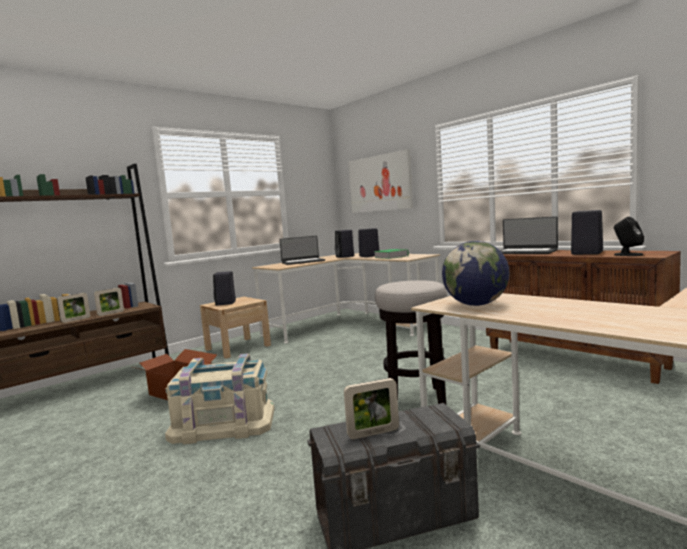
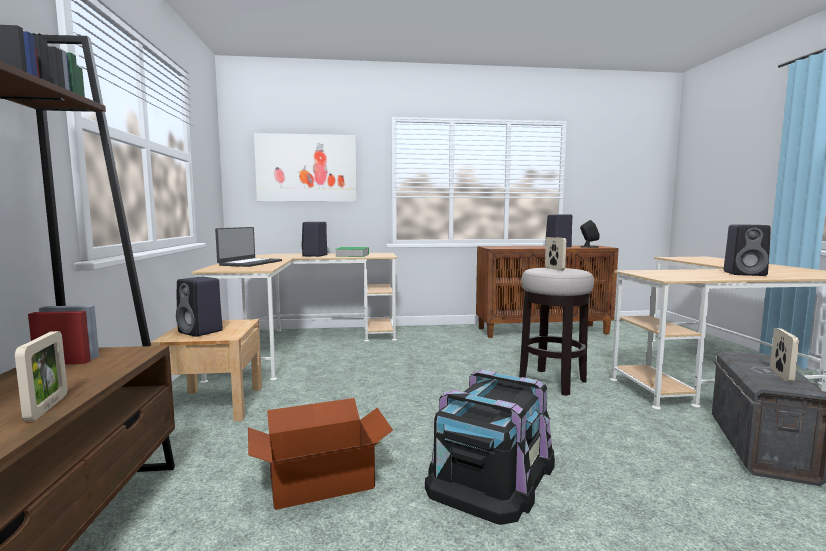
camera: 55 degrees left, 0 degrees up
(111, 313) = (98, 376): picture frame -> picture frame (554, 269)
(223, 423) = (492, 472): beige storage box -> black storage box
(345, 256) = (280, 257): black speaker -> black speaker (745, 274)
(476, 305) = (681, 276): globe -> none
(525, 252) = (509, 247): laptop -> none

